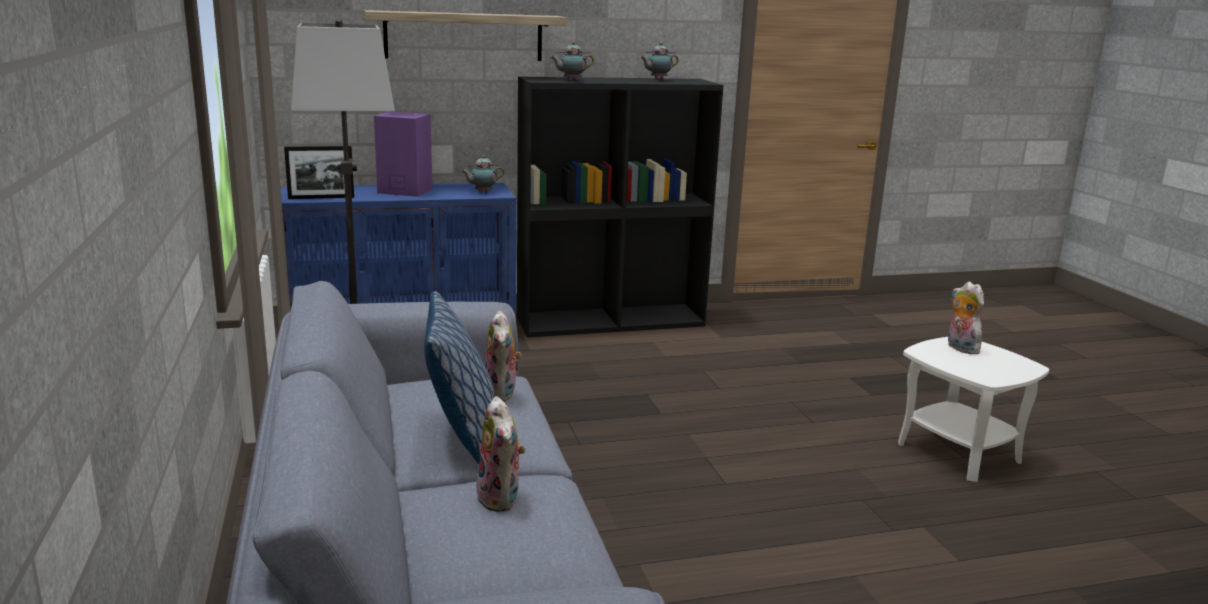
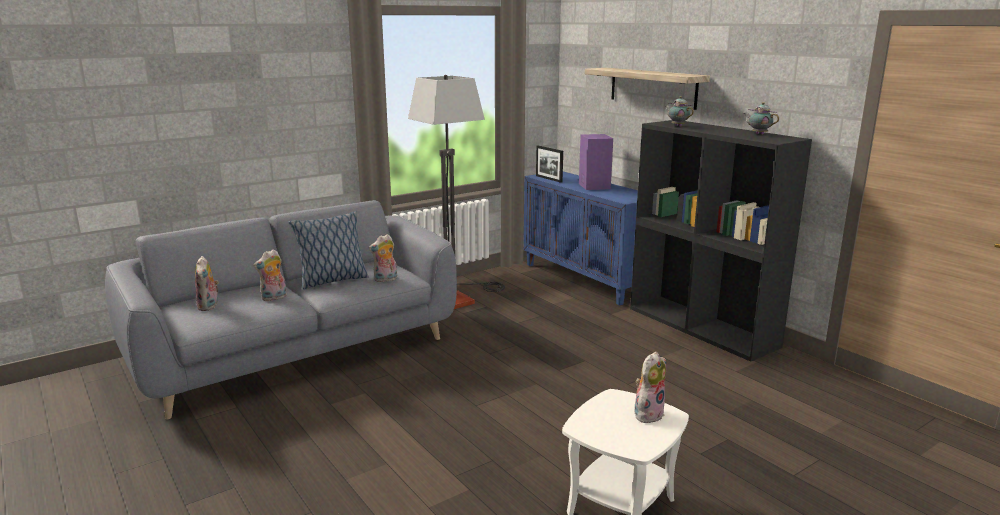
camera: 70 degrees right, 0 degrees up
(482, 192) = (623, 197): teapot -> none
(494, 575) = (209, 306): none -> plush toy

